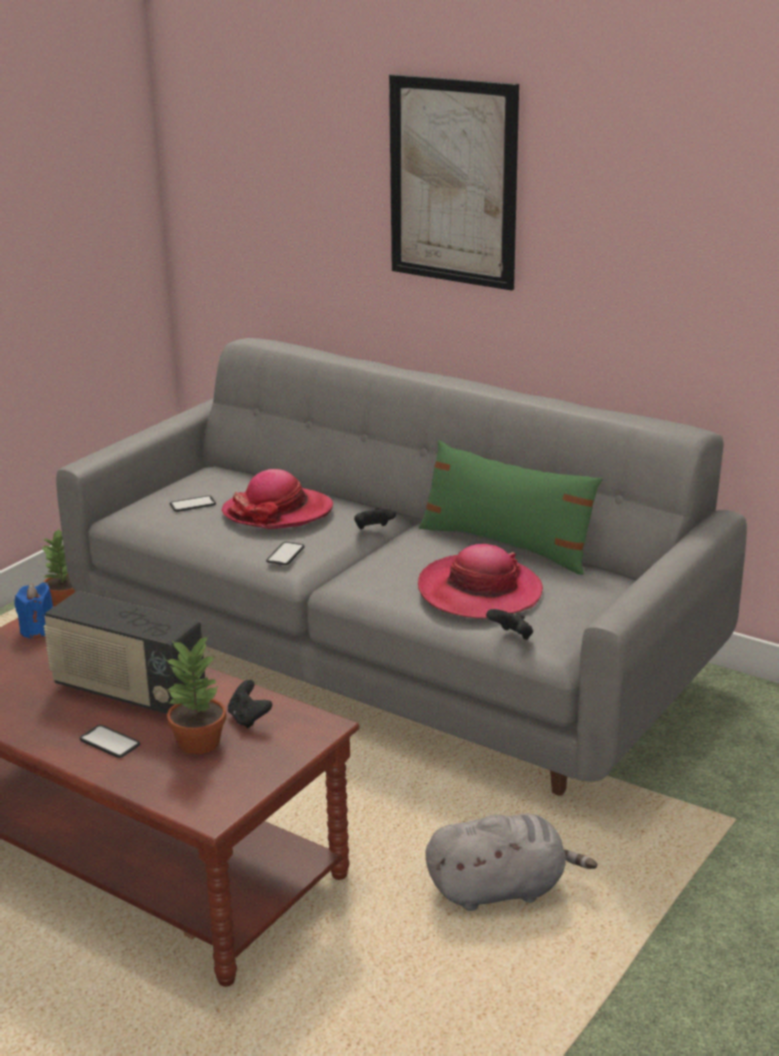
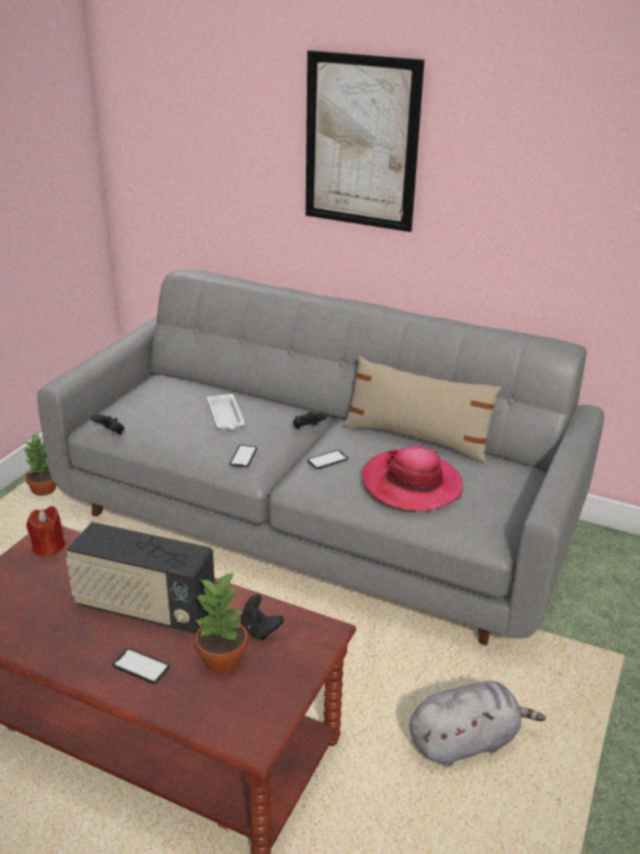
camera: 10 degrees left, 5 degrees up
(38, 630) = (48, 547): blue candle -> red candle
(192, 504) = (153, 412): phone -> phone (327, 460)
(277, 512) = (226, 416): hat -> white tray
(506, 545) = (416, 438): green pillow -> beige pillow
(512, 637) = (452, 527): black game controller -> black game controller (110, 433)

